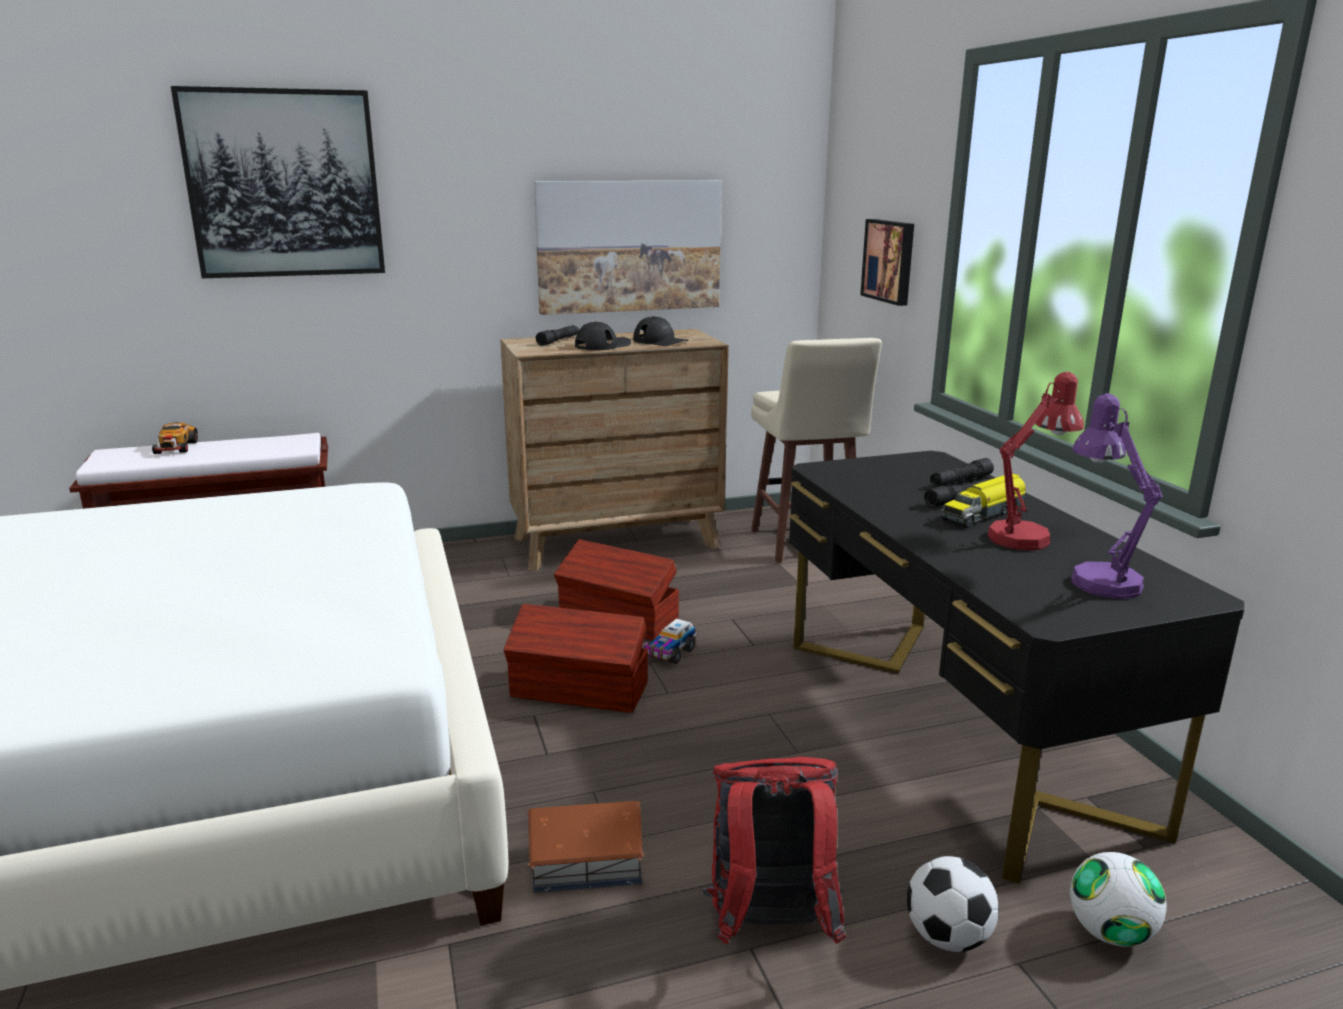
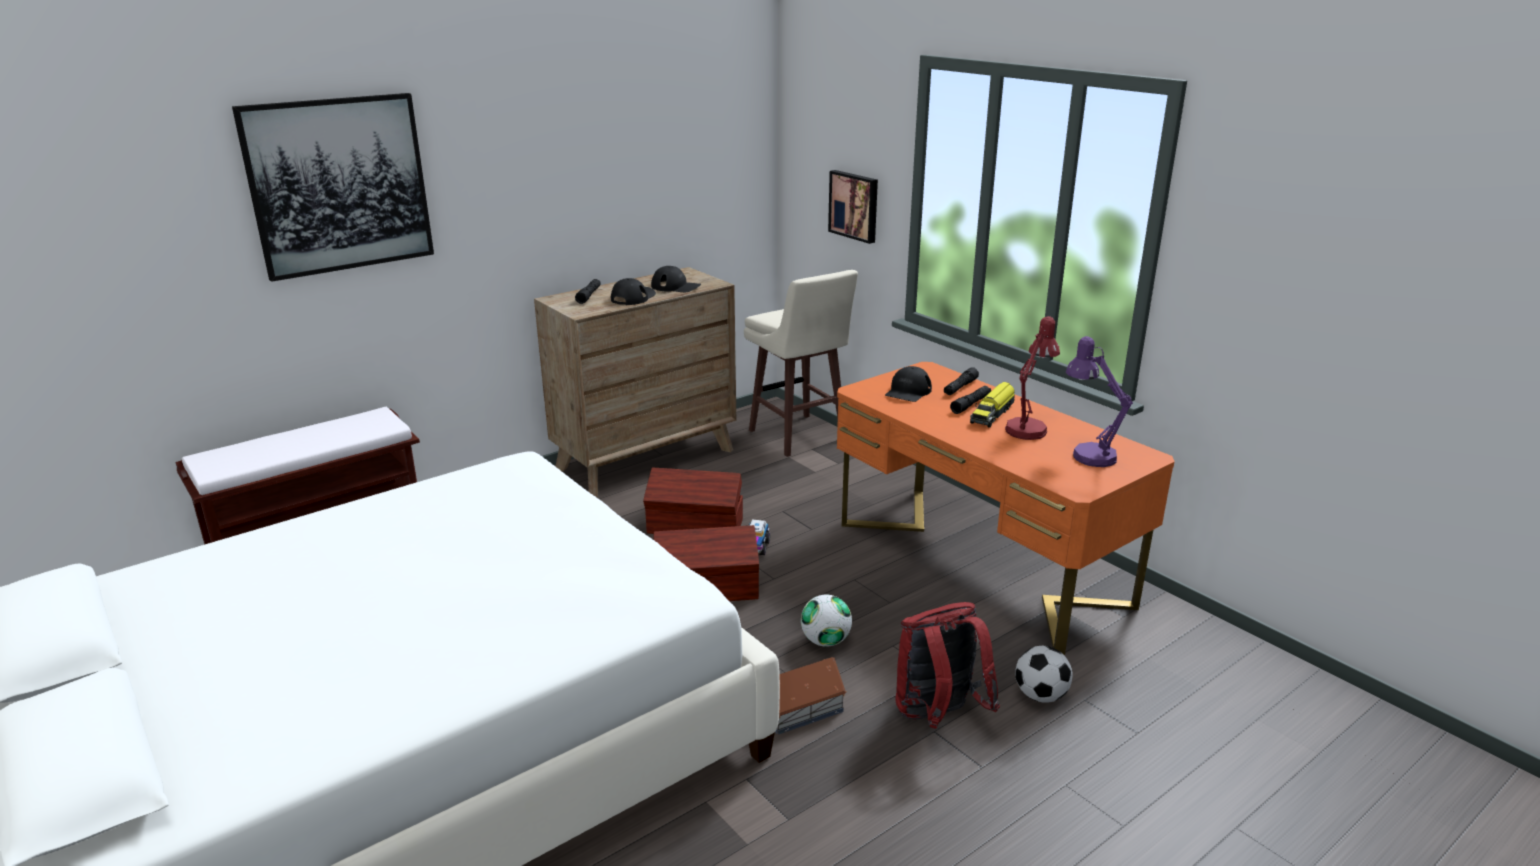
camera: 20 degrees left, 5 degrees up
(175, 447) = (265, 443): toy car -> none
(629, 246) = (631, 203): picture -> none
(884, 477) = (908, 392): none -> black cap
(953, 727) = (979, 563): black desk -> orange desk
(1109, 932) = (1124, 670): football -> football (825, 641)

